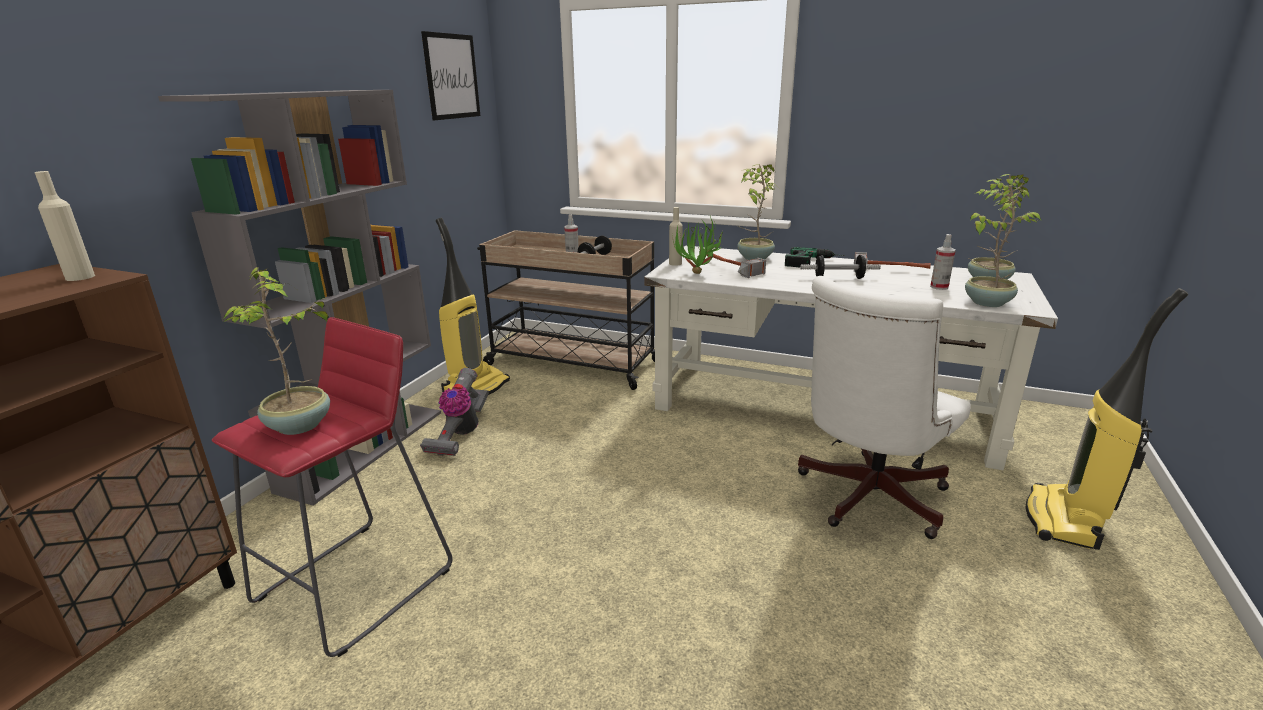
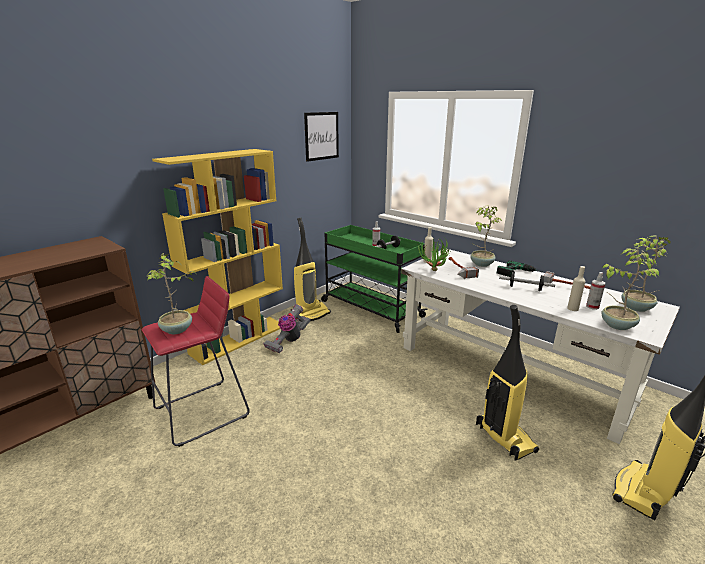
camera: 20 degrees right, 0 degrees up
(80, 277) = (100, 246): beige bottle -> beige bottle (572, 308)
(364, 448) = (239, 339): grey bookcase -> yellow bookcase
(571, 363) = (370, 308): beige cart -> green cart
(865, 498) = (504, 438): white office chair -> vacuum cleaner

